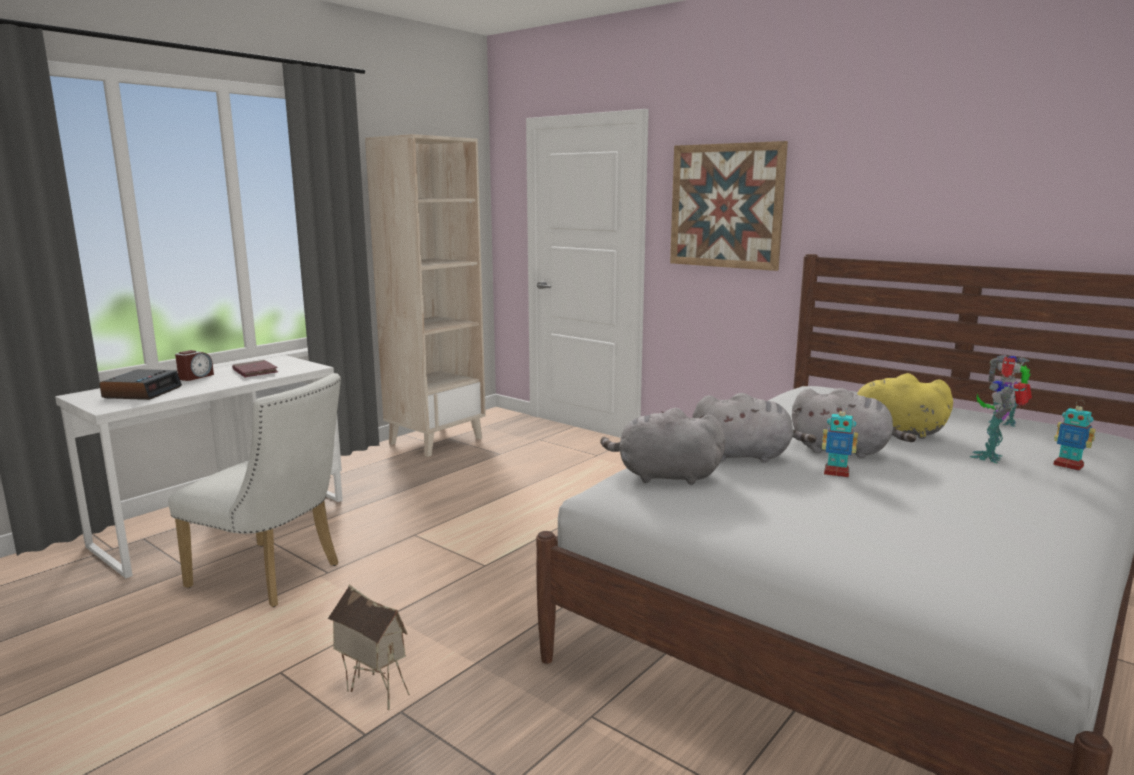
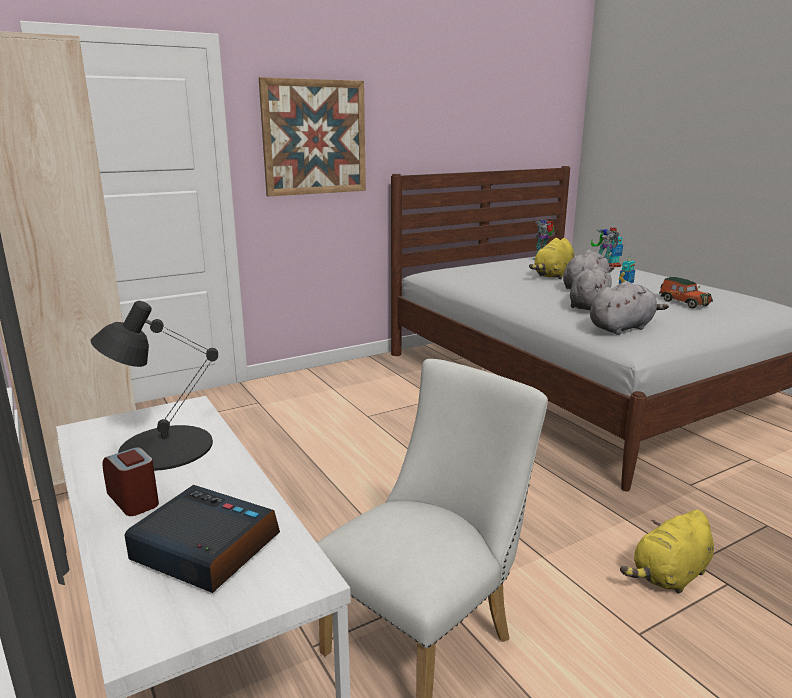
camera: 70 degrees left, 5 degrees up
(255, 372) = (164, 447): red book -> black table lamp
(372, 691) = (669, 575): toy house -> yellow plush toy
(664, 476) = (622, 328): grey plush toy -> grey plush toy turned 150 degrees counterclockwise
(863, 510) = (683, 302): none -> toy car

